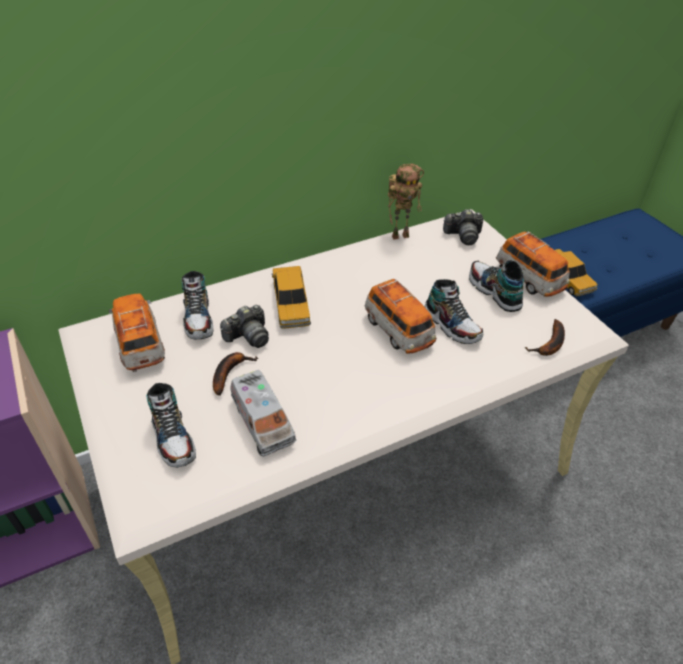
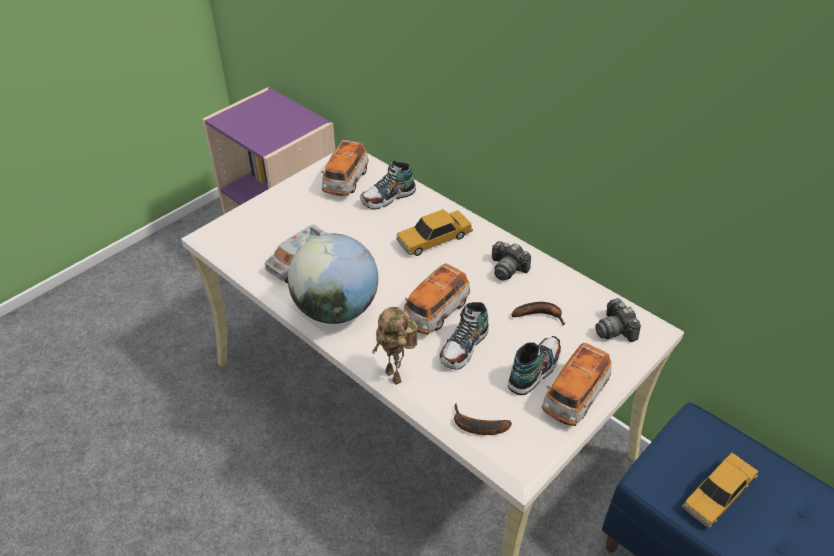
camera: 70 degrees right, 0 degrees up
(141, 346) = (346, 181): toy car -> toy car turned 150 degrees clockwise
(173, 437) = (270, 226): shoe -> none
(229, 373) = (340, 231): banana -> banana (540, 314)
(248, 336) = (382, 228): camera -> camera (507, 269)
(360, 406) = (336, 310): none -> globe
(401, 235) = (580, 282): toy robot -> toy robot (396, 376)

